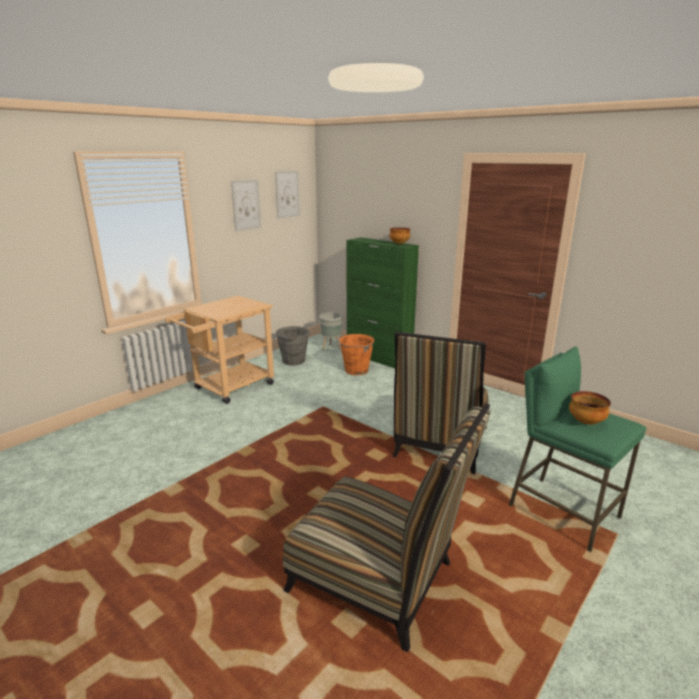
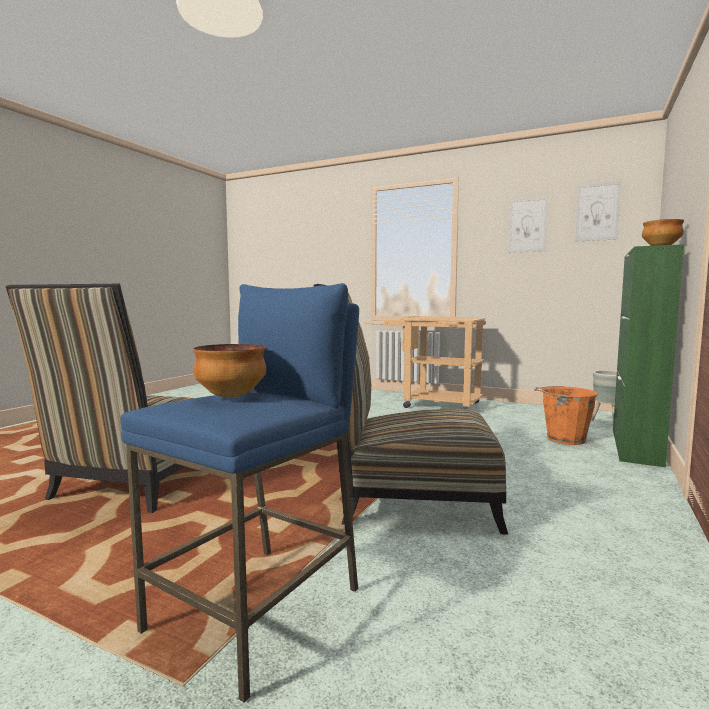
camera: 75 degrees right, 15 degrees down
(293, 361) = (534, 414): grey bucket -> none
(562, 511) = (258, 610): green stool -> blue stool

